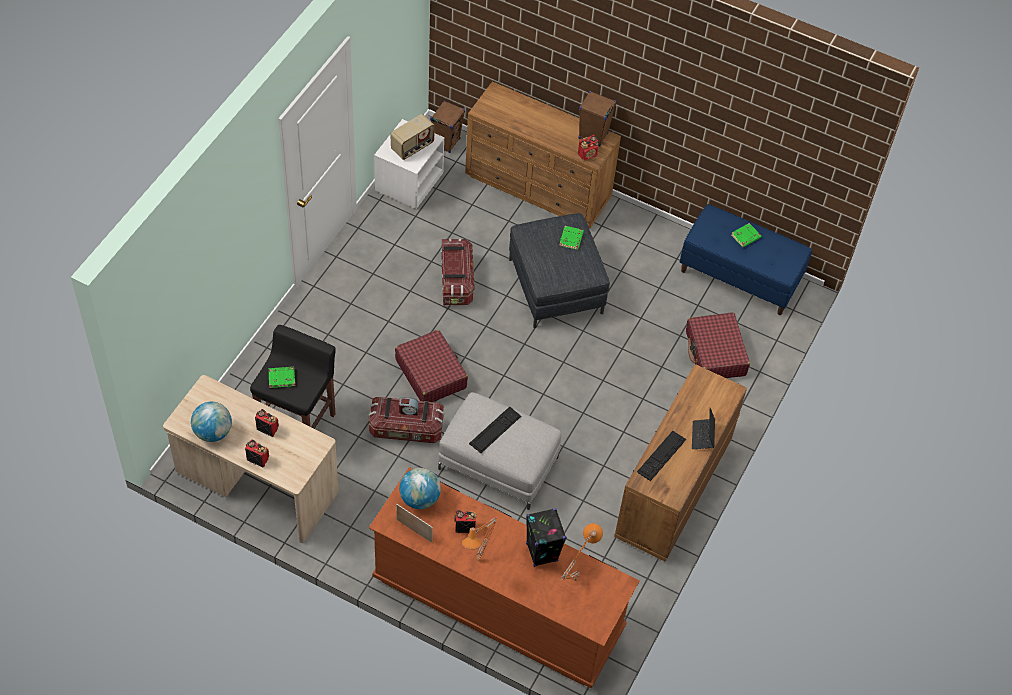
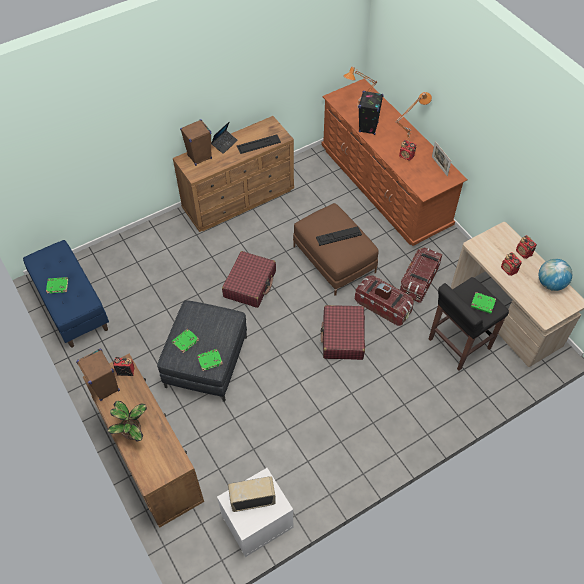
camera: 145 degrees left, 0 degrees up
(419, 498) = (426, 181): globe -> none
(446, 142) = (195, 551): brown speaker -> brown speaker (199, 157)
(456, 281) = (278, 402): storage box -> storage box (419, 281)
(498, 463) = (334, 259): grey ottoman -> brown ottoman
(533, 233) = (210, 360): none -> green book
(538, 115) = (133, 433): none -> potted plant
(715, 353) = (140, 263): red suitcase -> red suitcase (250, 284)

